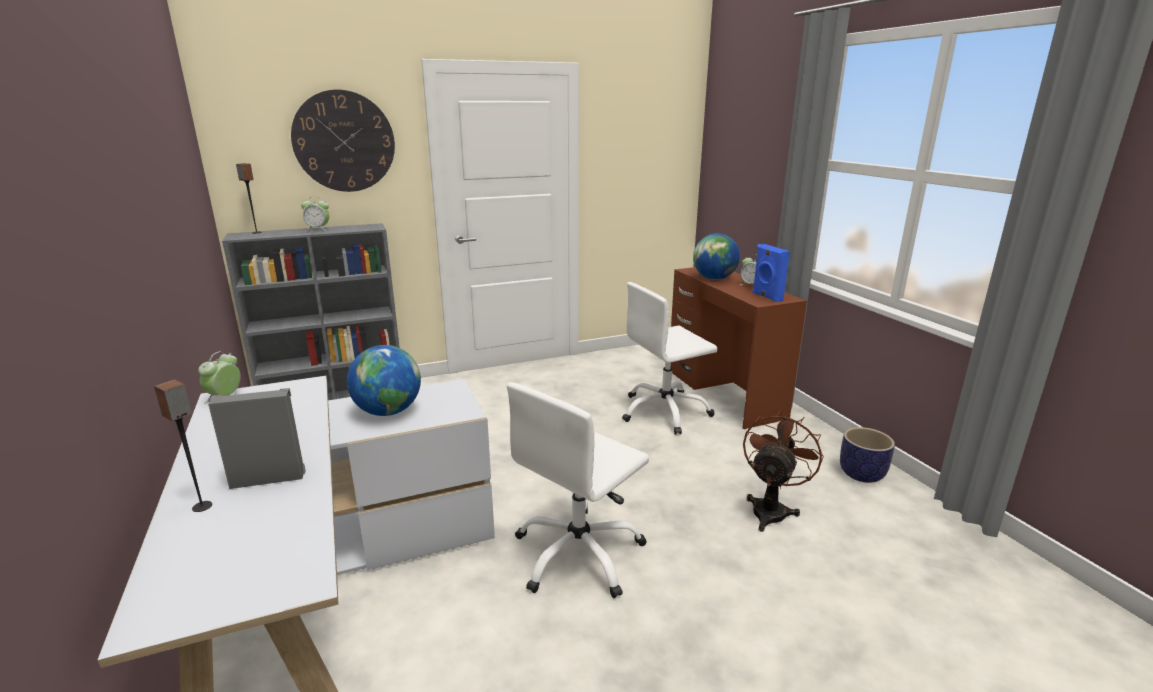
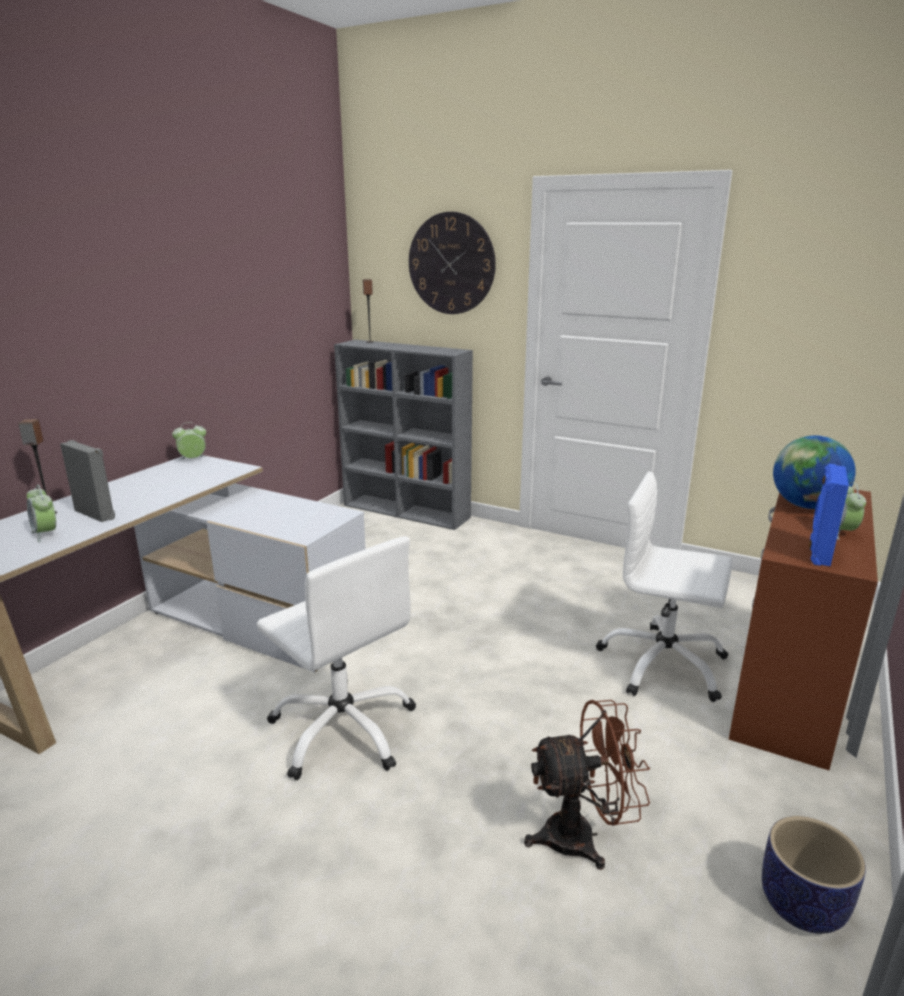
camera: 50 degrees right, 0 degrees up
(318, 229) = (412, 346): alarm clock -> alarm clock (46, 534)
(388, 411) = (269, 512): globe -> none
(579, 554) = (343, 729): white office chair -> white office chair turned 135 degrees counterclockwise

